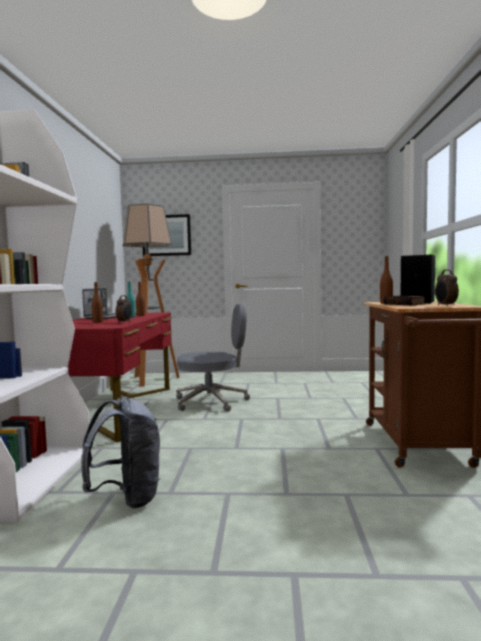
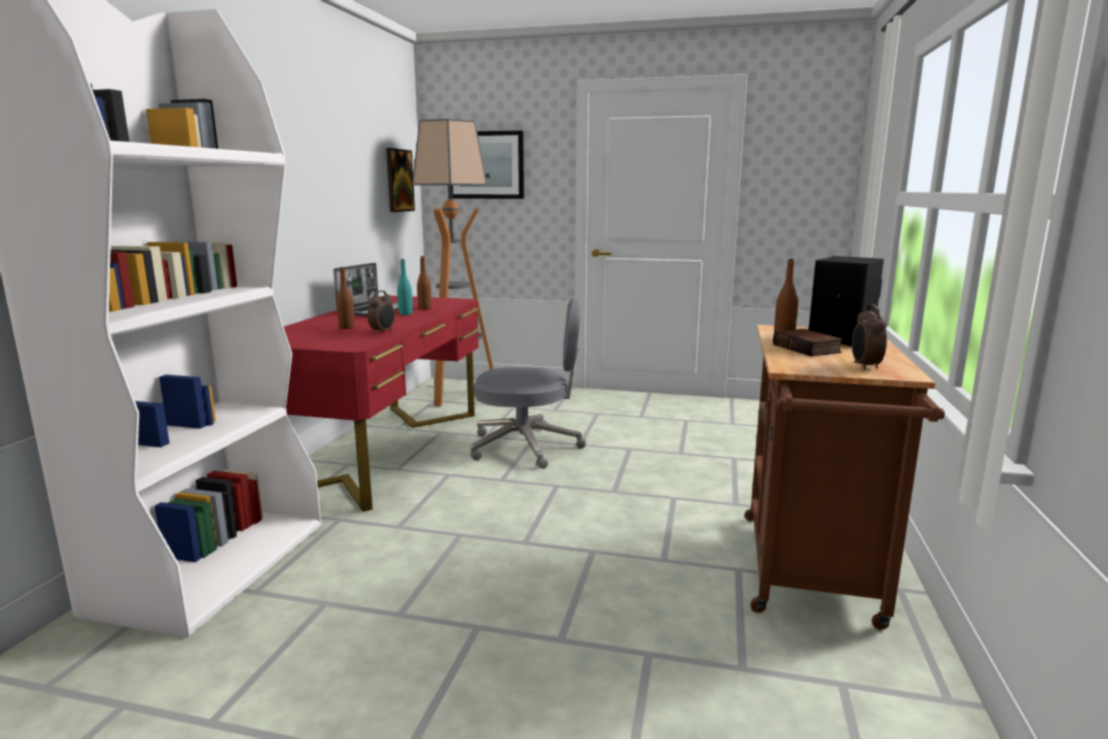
camera: 10 degrees right, 10 degrees up
(113, 243) = (399, 180): none -> picture
(127, 498) = (339, 616): grey backpack -> none

